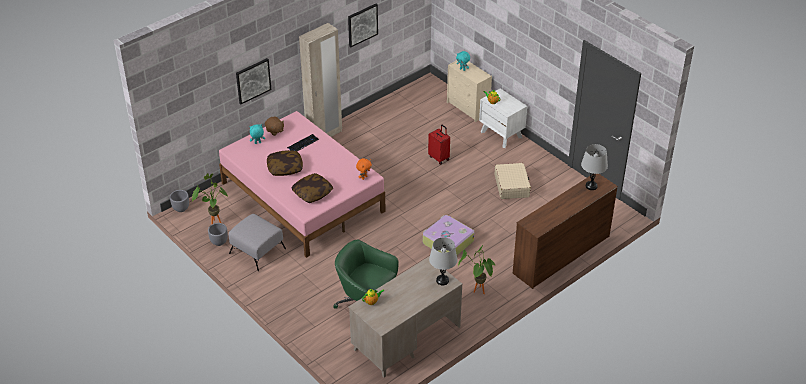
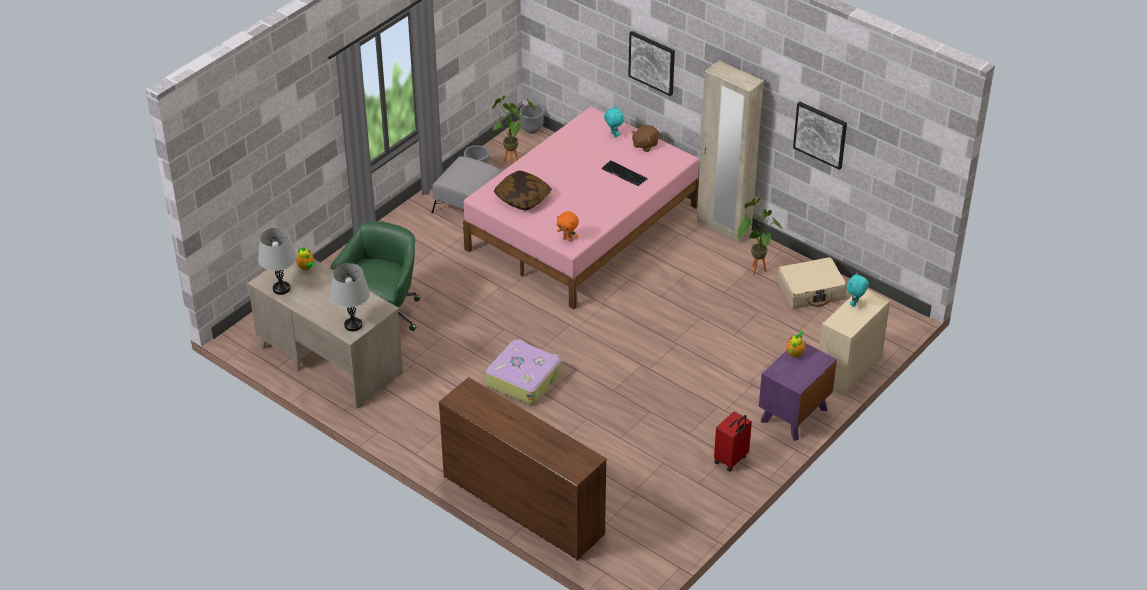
camera: 80 degrees right, 0 degrees up
(285, 168) = (568, 166): pillow -> none
(439, 158) = (710, 350): red suitcase -> red suitcase (731, 459)
(478, 293) = (425, 420): potted plant -> potted plant (753, 270)
(501, 134) = (794, 415): white nightstand -> purple nightstand
(512, 186) = (668, 437): beige suitcase -> beige suitcase (811, 291)
(591, 186) = (569, 454): grey table lamp -> grey table lamp (281, 289)

